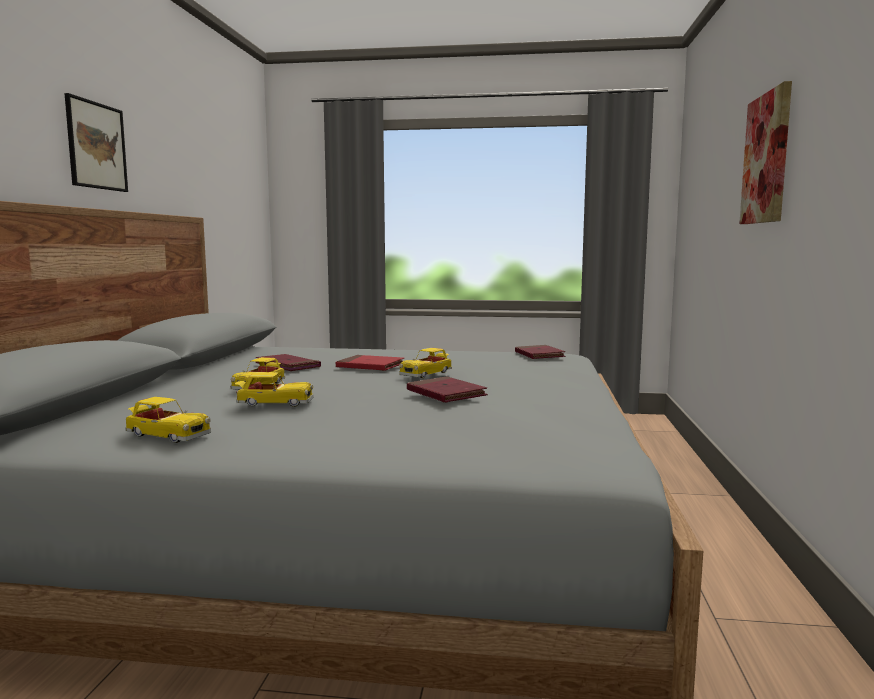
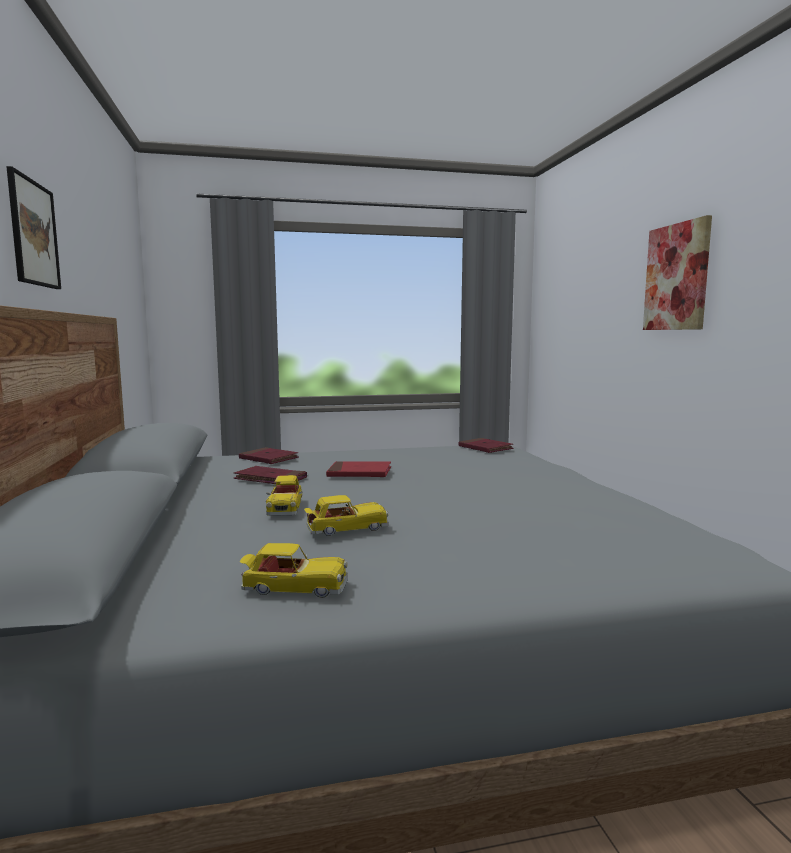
camera: 20 degrees left, 0 degrees up
(426, 374) = (428, 477): toy car -> none
(446, 394) = (504, 500): red book -> red book (268, 459)

